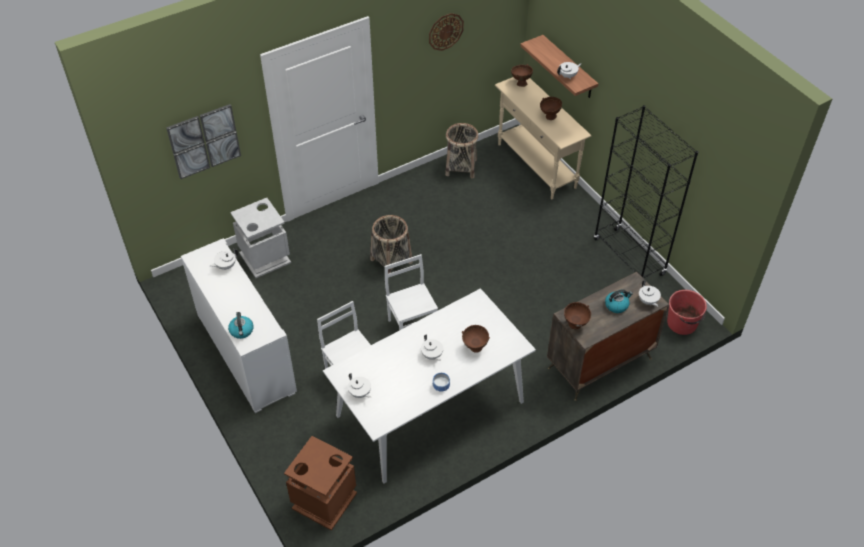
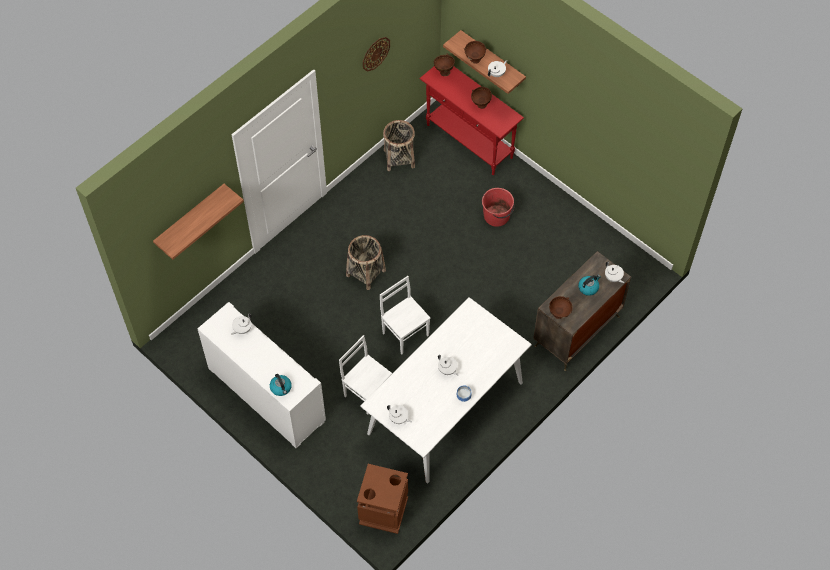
camera: 15 degrees left, 10 degrees up
(204, 141) = (190, 218): picture -> shelf
(265, 257) = (248, 296): grey trash can -> none
(475, 348) = (481, 355): brown bowl -> brown bowl (475, 60)
(536, 166) = (469, 141): beige console table -> red console table
(629, 257) = (577, 220): black bookcase -> none
(682, 323) = (638, 276): red bucket -> red bucket (497, 216)

